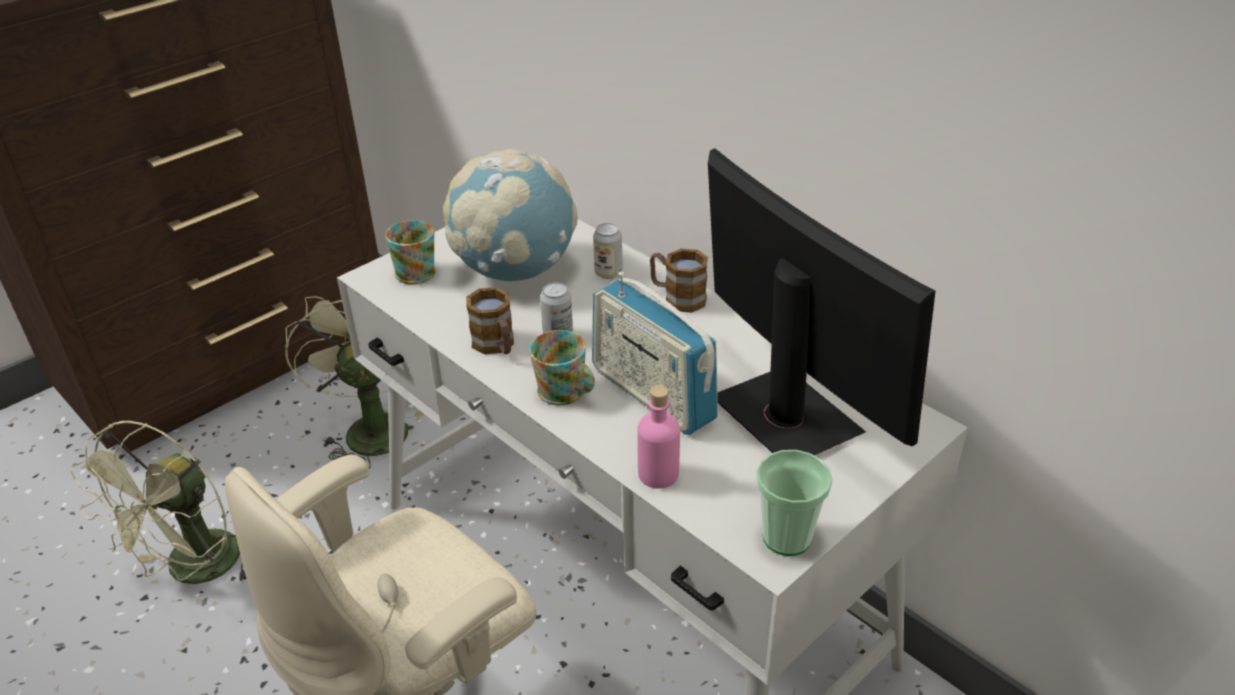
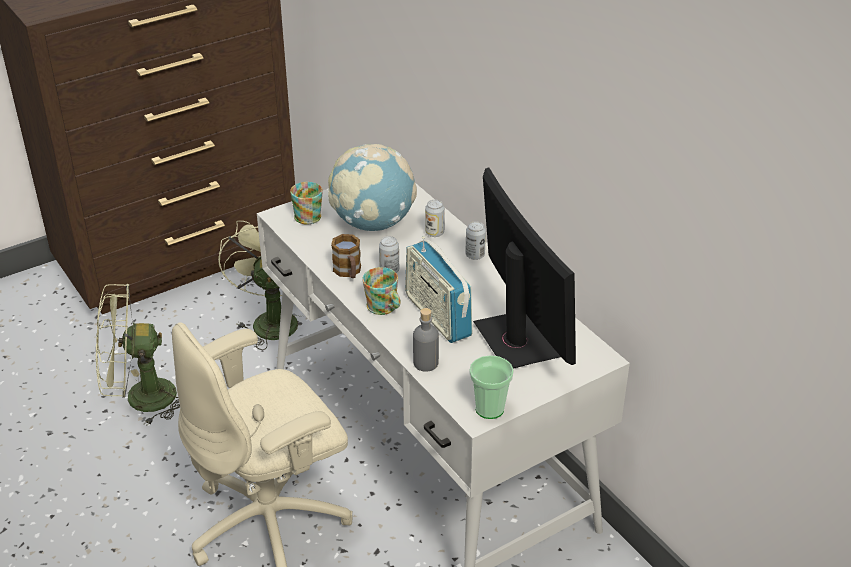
camera: 10 degrees right, 0 degrees up
(195, 571) = (140, 399): green fan -> green fan turned 45 degrees clockwise
(658, 474) = (425, 363): pink bottle -> grey bottle
(677, 297) = (475, 255): mug -> can

